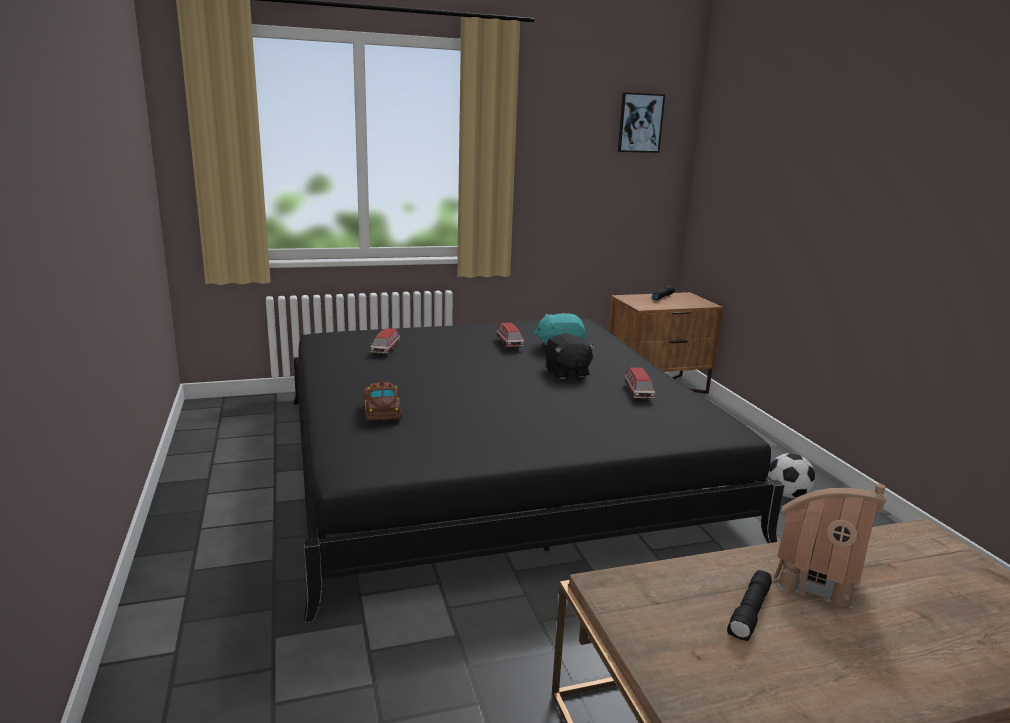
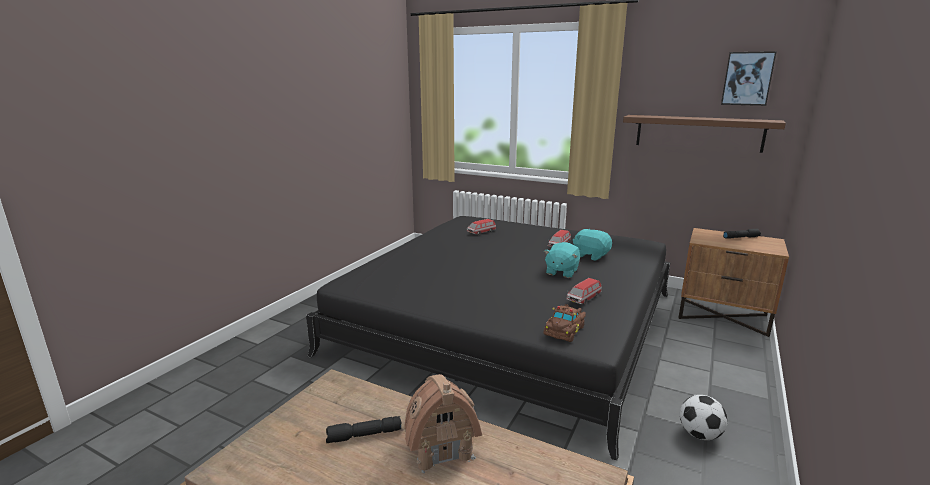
camera: 45 degrees right, 0 degrees up
(383, 411) = (412, 262): brown toy car -> brown toy car (565, 330)
(566, 372) = (561, 272): black plush toy -> turquoise plush toy
(597, 185) = (698, 133): none -> brown shelf

